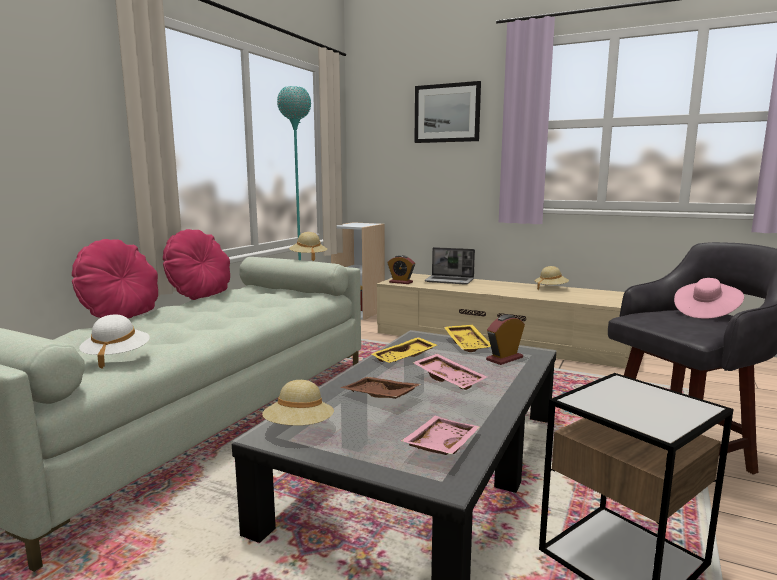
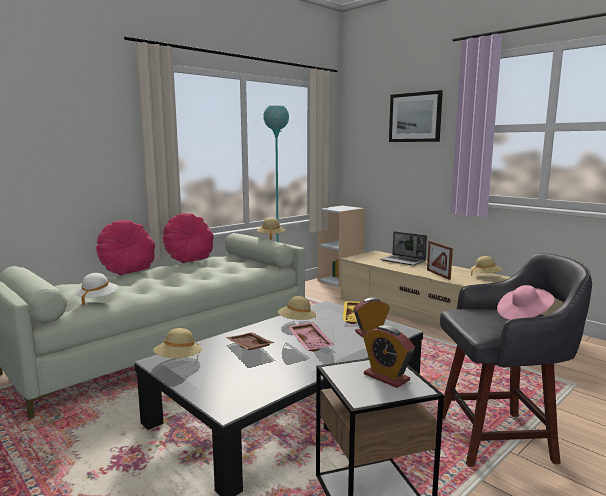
camera: 20 degrees right, 0 degrees up
(401, 282) = (361, 259): alarm clock -> alarm clock (386, 377)
(405, 358) = (297, 322): yellow tray -> beige hat
(440, 445) = (251, 386): pink tray -> none
(503, 291) = (438, 274): none -> picture frame

